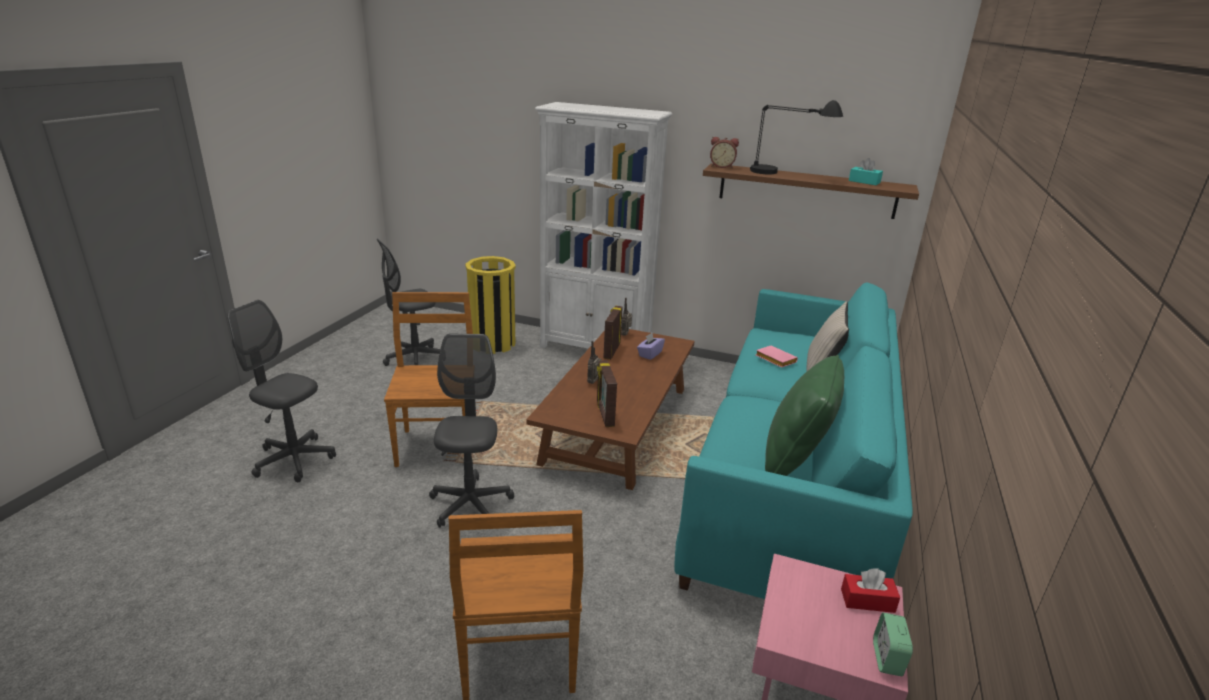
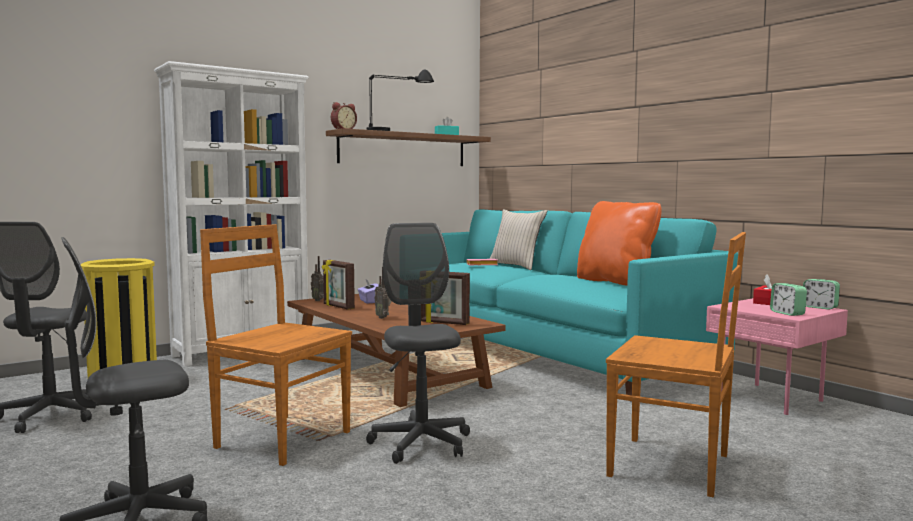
camera: 55 degrees left, 20 degrees down
(470, 504) = (421, 444): grey office chair -> grey office chair turned 45 degrees clockwise
(795, 459) = (616, 282): green pillow -> orange pillow
(797, 629) = (787, 313): none -> alarm clock

